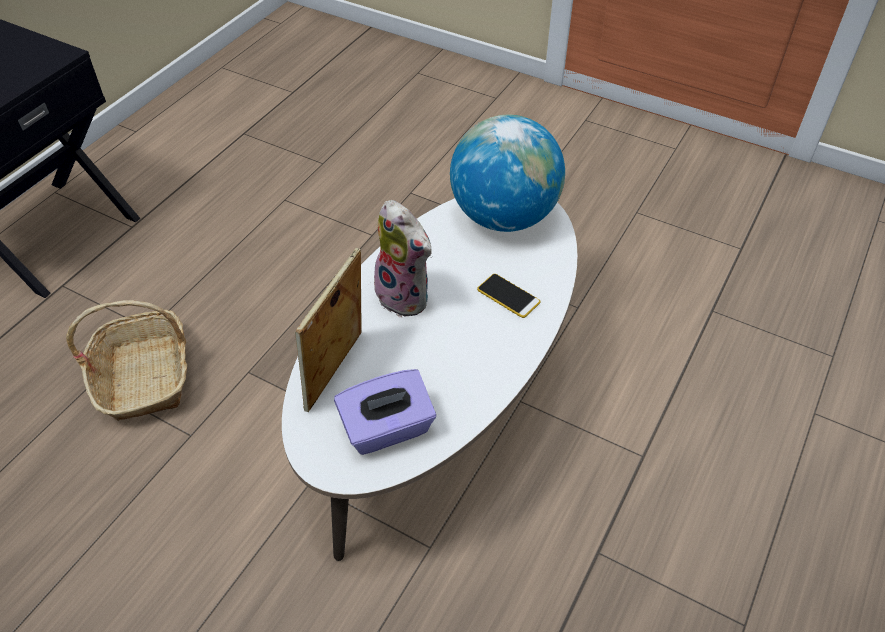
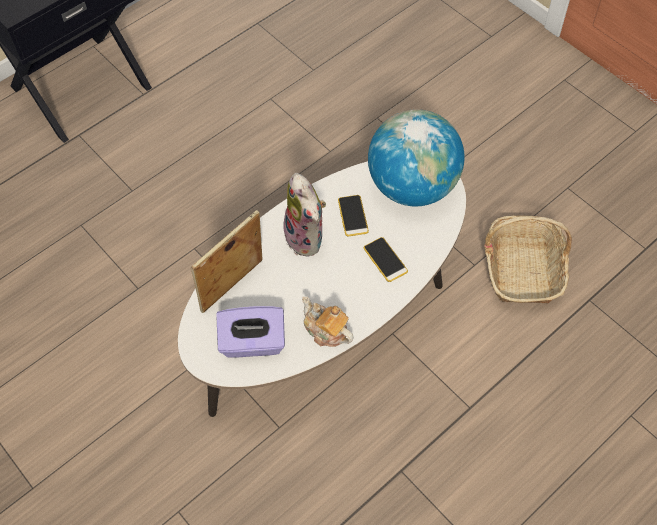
camera: 20 degrees right, 10 degrees up
(145, 376) = (118, 230): basket -> basket (522, 268)
(450, 261) = (353, 216): none -> phone
(473, 390) = (326, 331): none -> teapot

